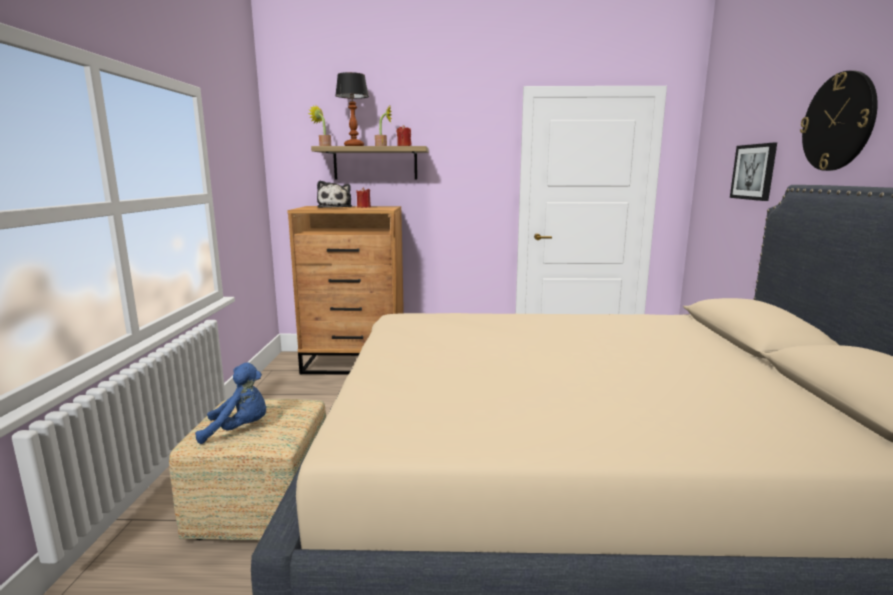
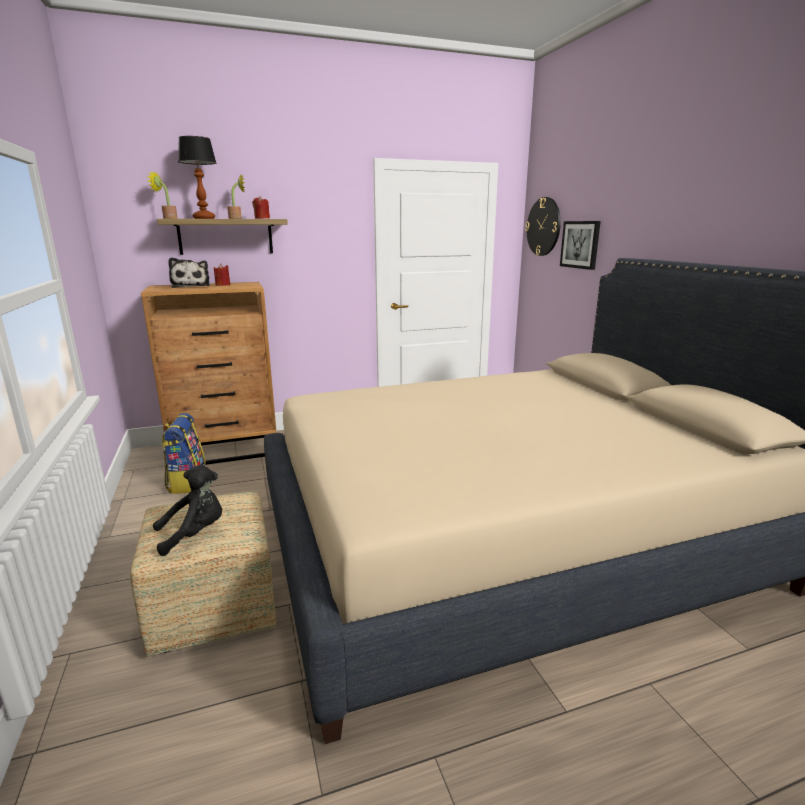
camera: 20 degrees left, 5 degrees up
(239, 429) = (194, 534): blue plush toy -> black plush toy
(306, 388) = (187, 482): none -> backpack
(838, 122) = (652, 207): wall clock -> wall clock (543, 226)

